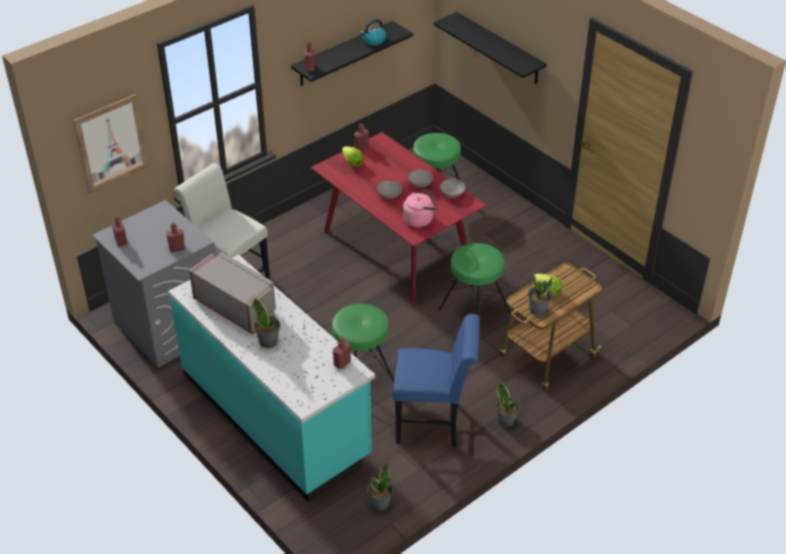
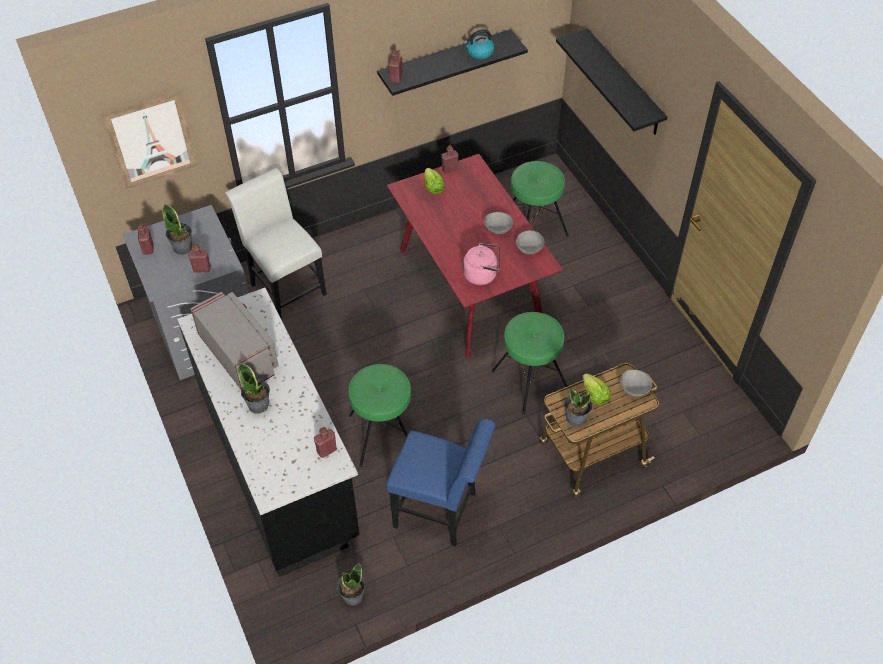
camera: 15 degrees right, 10 degrees up
(276, 415) = (280, 464): turquoise counter -> black counter
(389, 195) = (459, 236): grey bowl -> grey bowl (634, 388)
(506, 420) = (520, 525): potted plant -> potted plant (183, 247)

